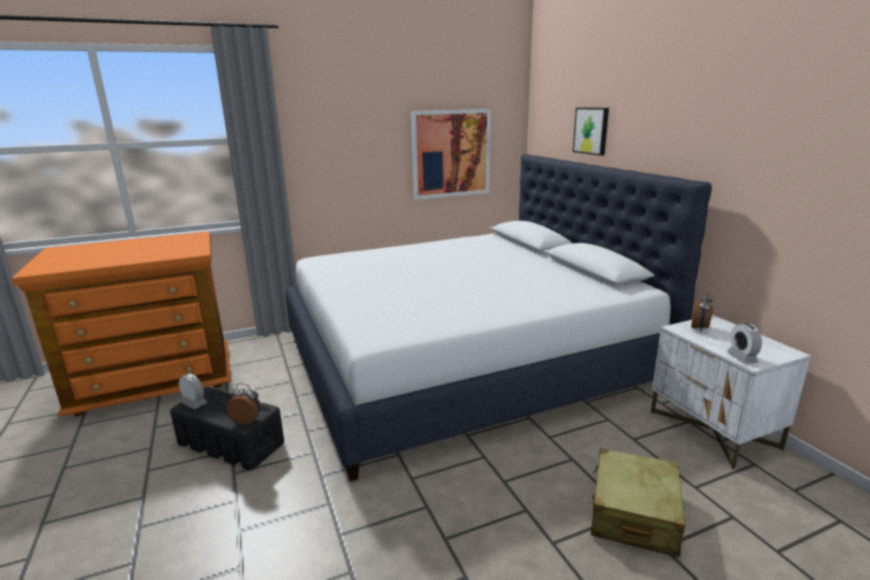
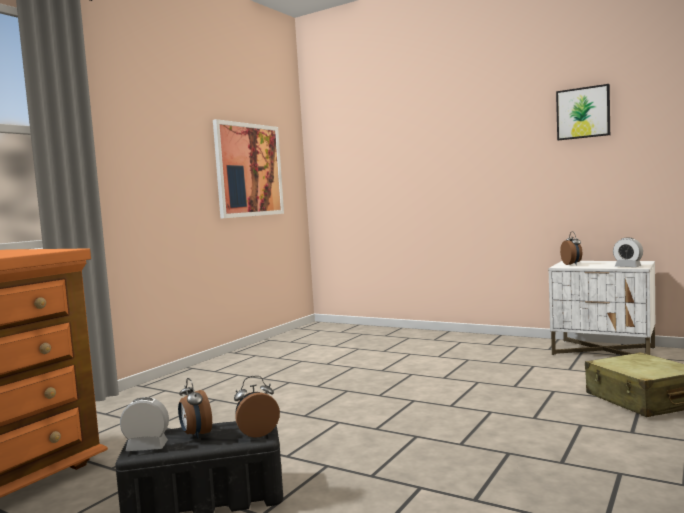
camera: 35 degrees left, 15 degrees down
(224, 404) = (195, 434): none -> alarm clock
(464, 358) = (351, 368): white bed -> none
(591, 130) = (392, 137): picture -> picture (583, 113)

